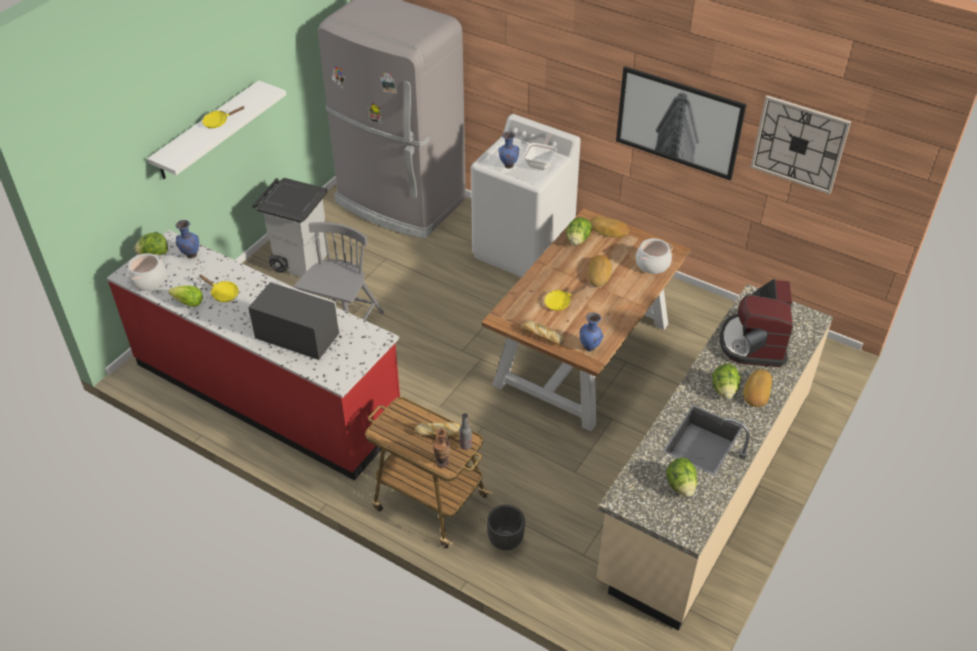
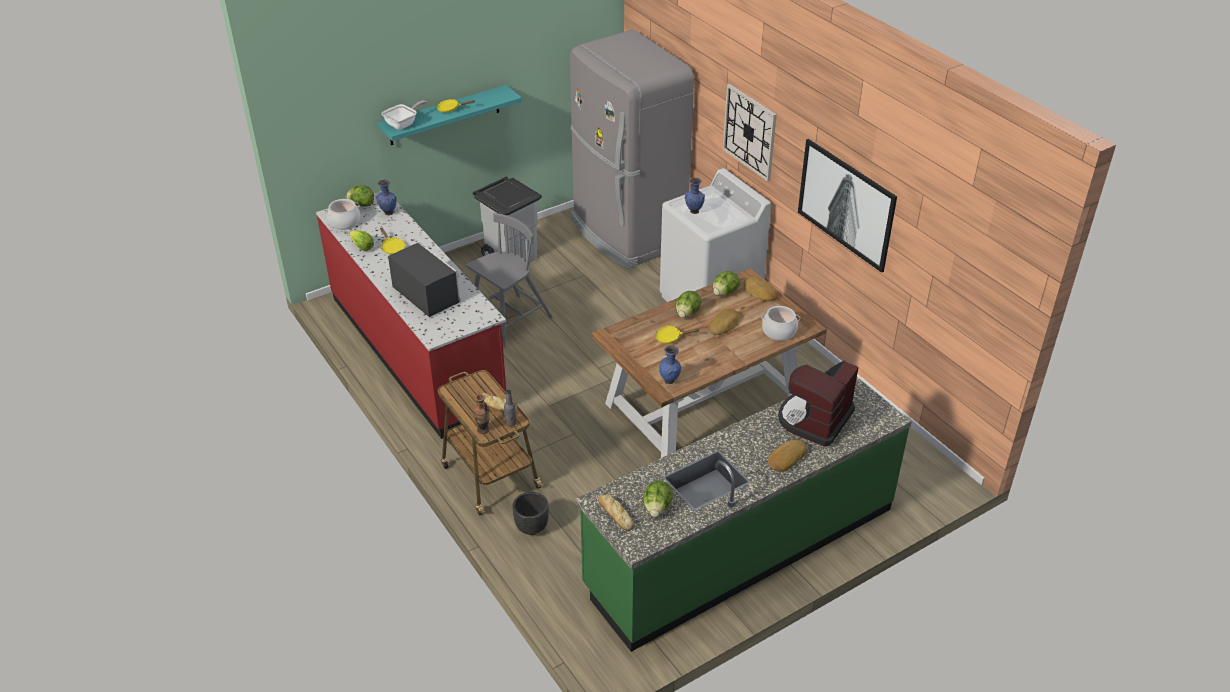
camera: 25 degrees right, 5 degrees down
(208, 130) = (444, 115): white shelf -> turquoise shelf
(541, 162) = (725, 216): frying pan -> frying pan (404, 124)
(541, 335) = (634, 358): bread -> bread (615, 514)
(706, 485) = (740, 547): beige counter -> green counter
(724, 390) = (756, 448): lettuce -> lettuce (687, 313)
(799, 144) = (936, 247): wall clock -> wall clock (749, 132)

